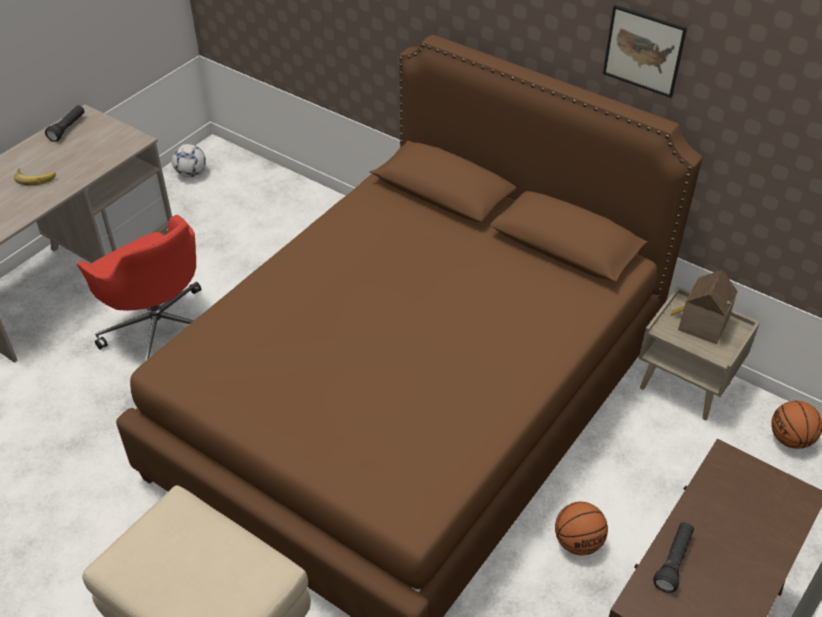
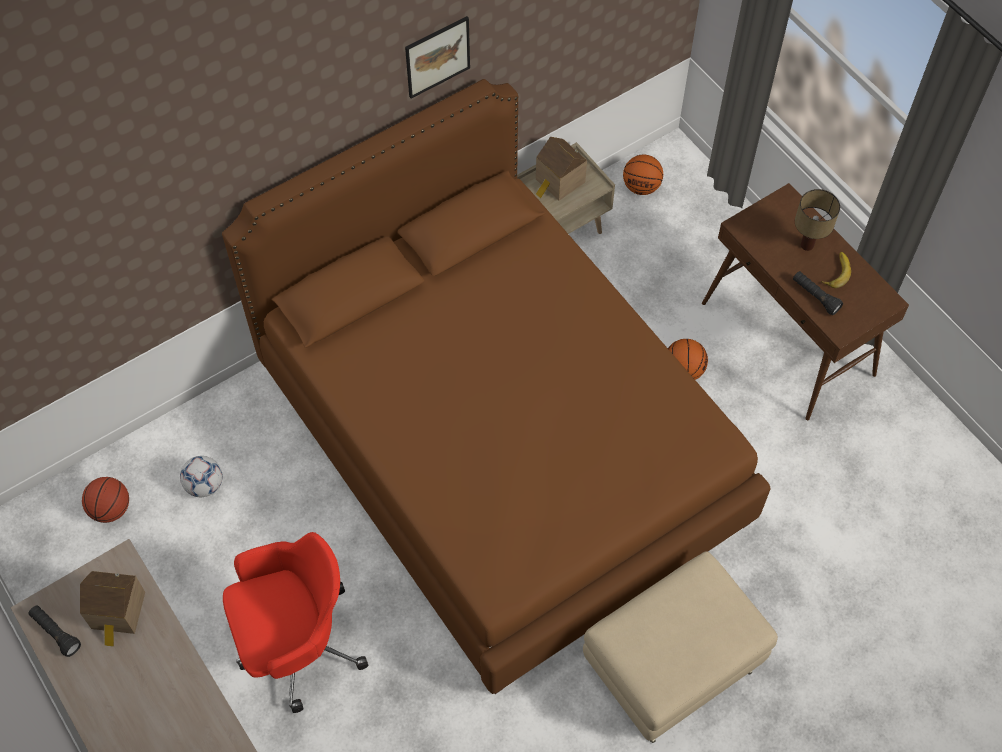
camera: 70 degrees left, 15 degrees up
(35, 177) = (139, 679): banana -> banana (835, 271)
(90, 151) = (118, 613): none -> toy house
(191, 174) = (41, 561): football -> football (205, 485)
(246, 192) = (111, 509): none -> basketball
(746, 535) = (807, 245): none -> table lamp

